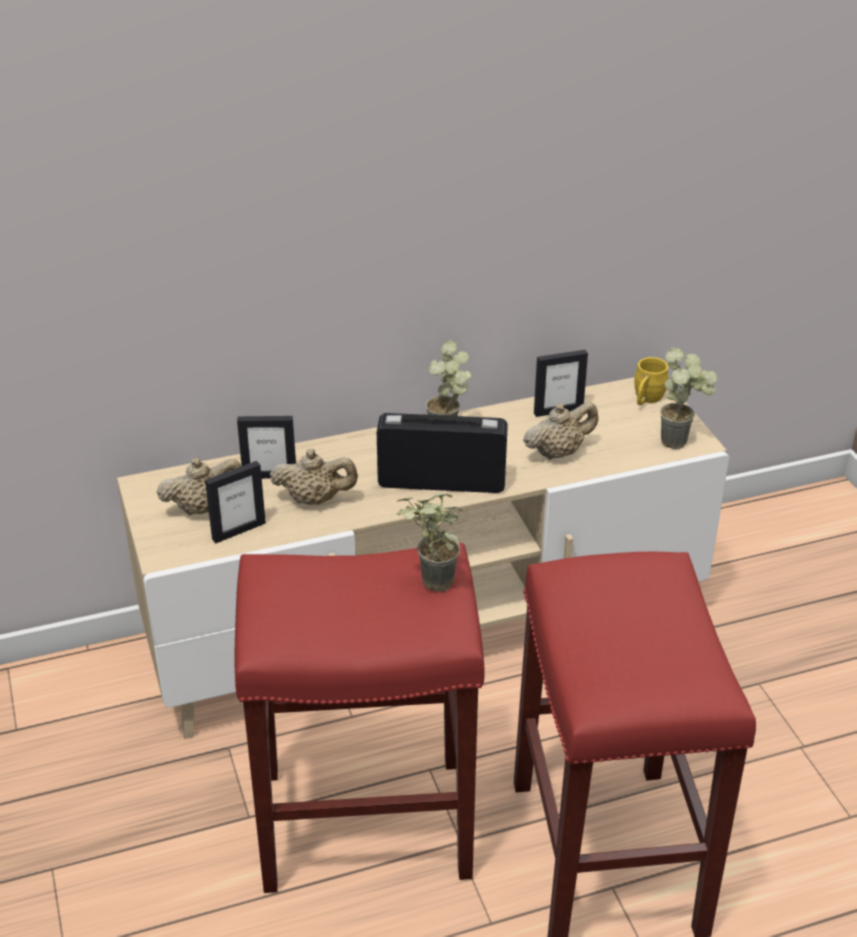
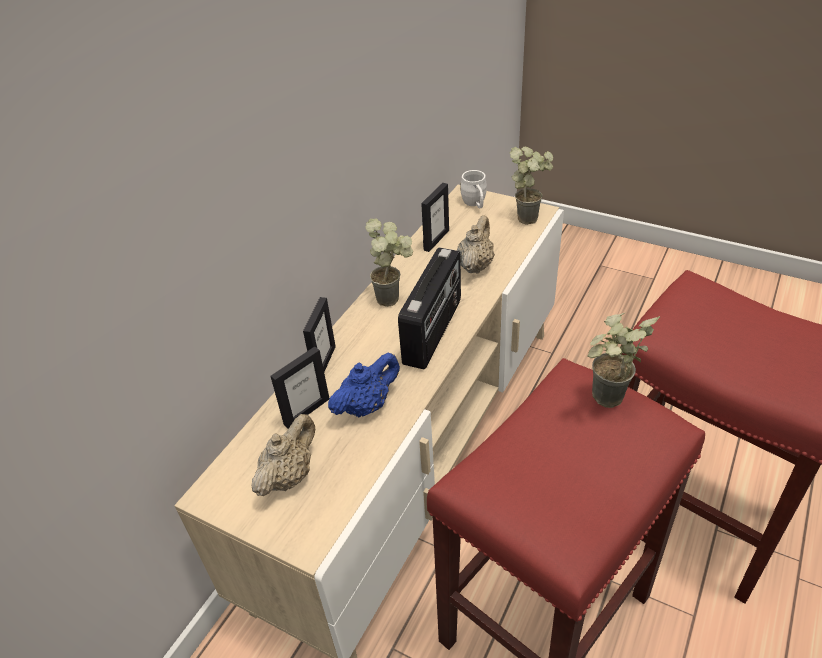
camera: 40 degrees left, 5 degrees up
(238, 531) = (343, 473): picture frame -> picture frame (324, 363)
(315, 499) = (366, 405): beige teapot -> blue teapot
(441, 482) = (434, 332): radio -> radio turned 150 degrees clockwise
(646, 400) = (475, 204): yellow mug -> white mug

